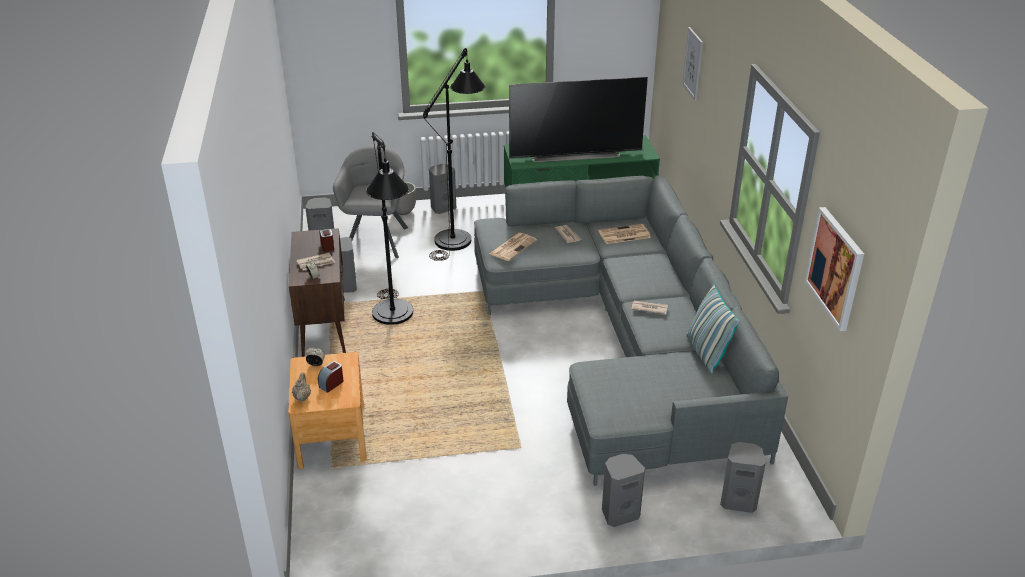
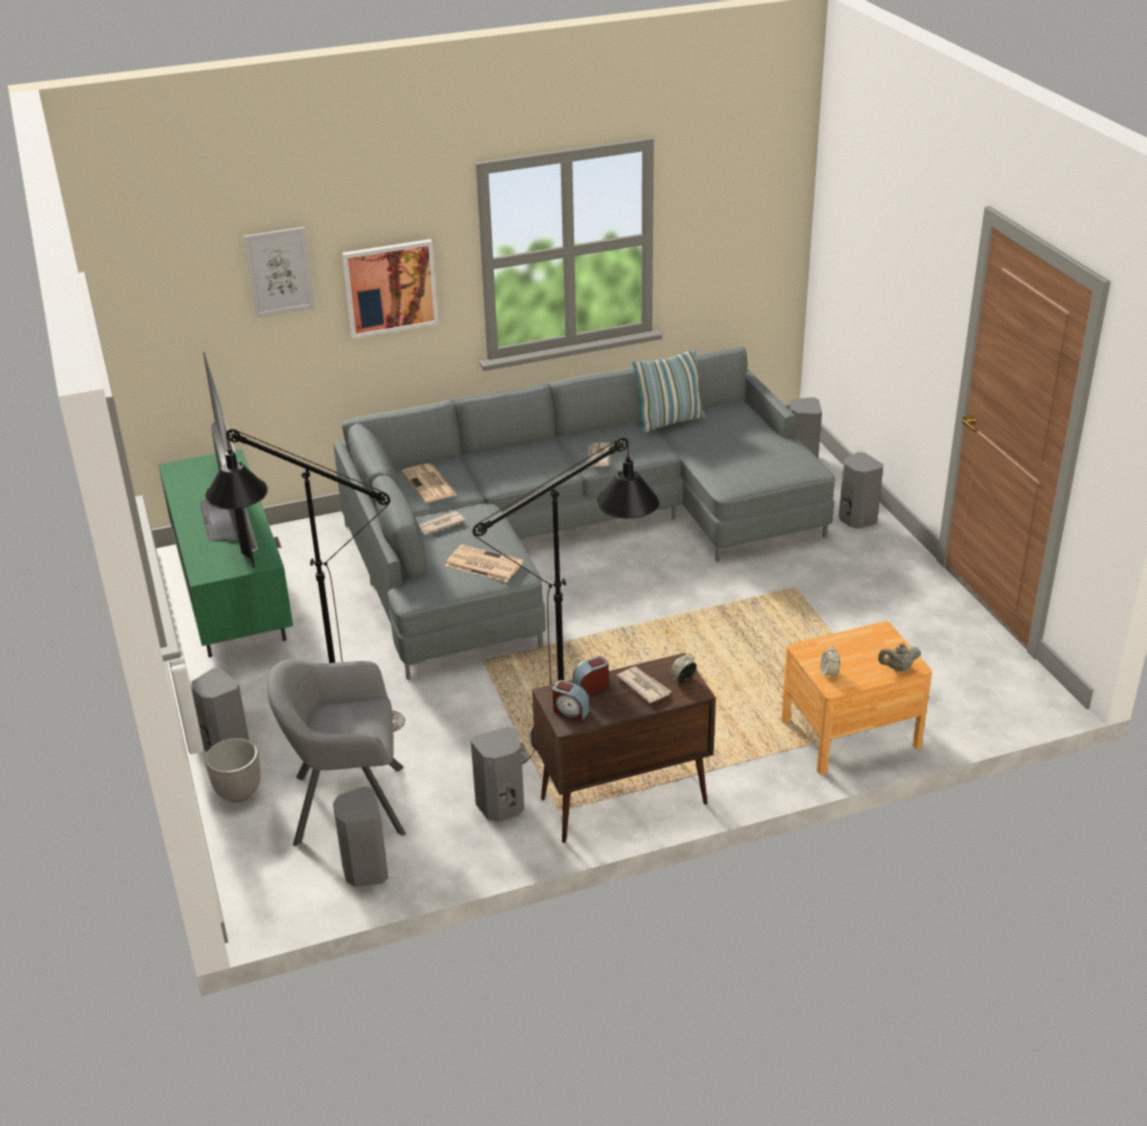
camera: 100 degrees left, 0 degrees up
(331, 384) = (861, 651): alarm clock -> alarm clock (570, 711)
(835, 268) = (731, 224): picture -> picture (390, 287)

